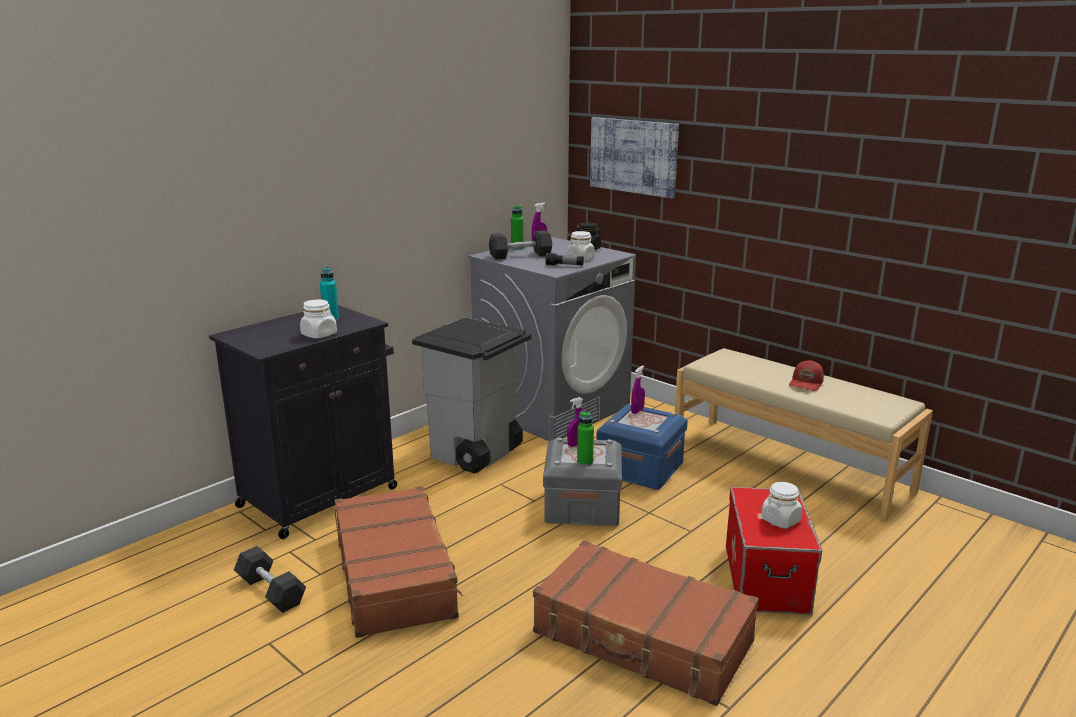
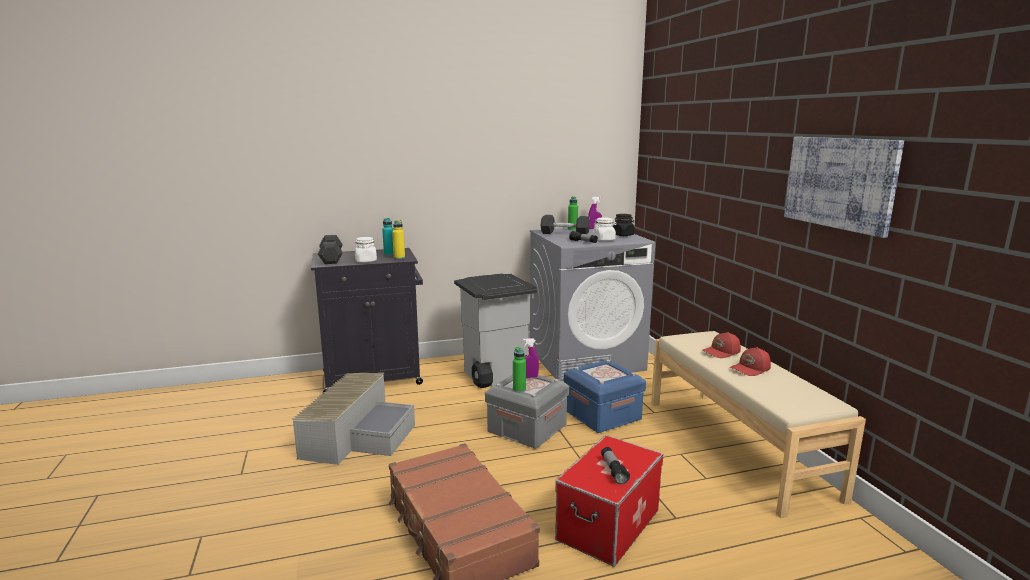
camera: 30 degrees right, 5 degrees down
(271, 591) = (283, 422): grey dumbbell -> grey dumbbell (331, 258)
(355, 322) = (399, 258): none -> yellow bottle
(395, 574) = (358, 434): brown suitcase -> grey storage box
(633, 156) = (671, 162): picture -> picture (839, 183)
(637, 411) = (607, 366): purple spray bottle -> none
(761, 371) = (721, 352): none -> red cap
(780, 520) = (613, 470): white jar -> flashlight

